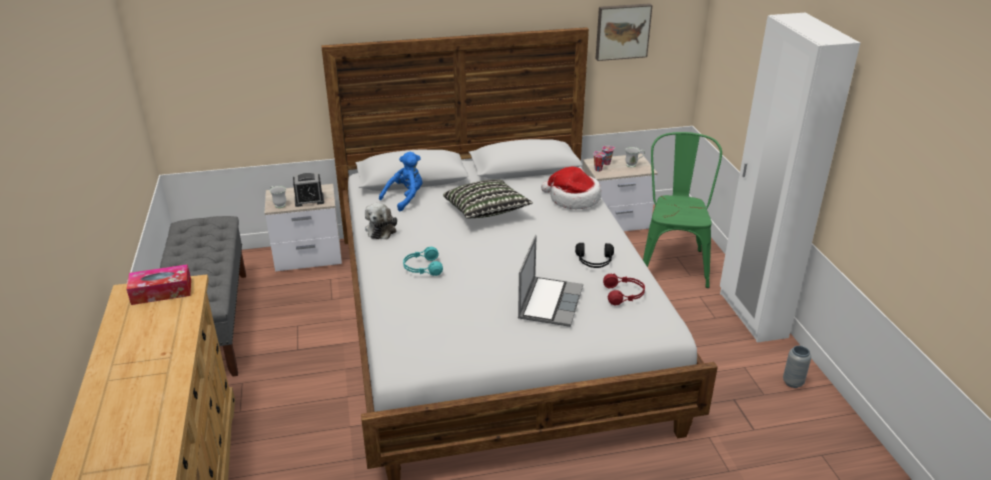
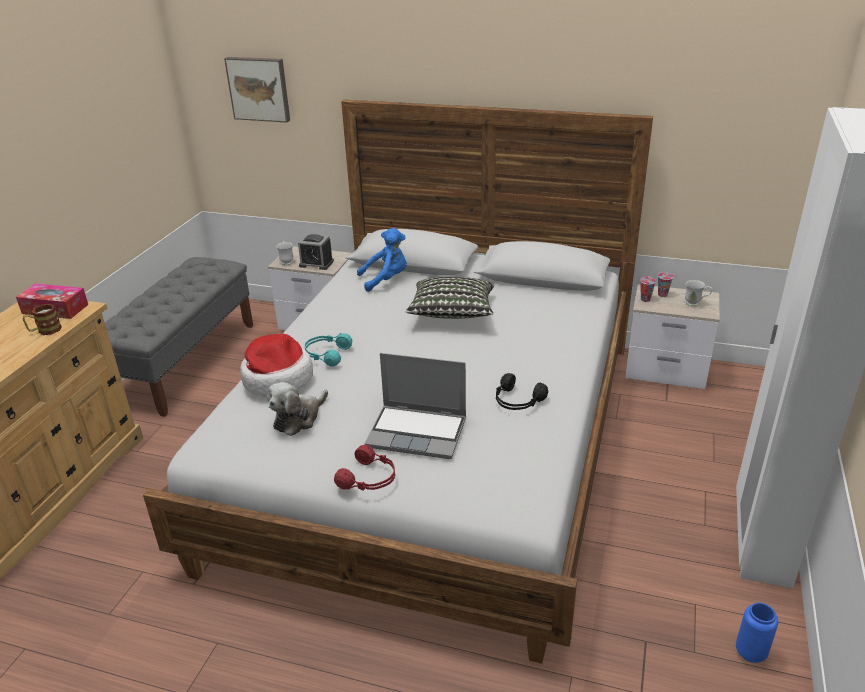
camera: 30 degrees right, 0 degrees up
(178, 312) = (45, 331): none -> mug
(381, 229) = (331, 305): plush toy -> plush toy (298, 418)
(549, 302) = (418, 432): laptop -> laptop turned 60 degrees clockwise
(573, 199) = (563, 323): hat -> hat (276, 378)
(622, 31) = (705, 127): picture -> picture (259, 88)
(624, 295) = (513, 451): red headphones -> red headphones (369, 479)
(673, 261) = (704, 438): green chair -> none
(793, 382) = (750, 652): grey vase -> blue vase

